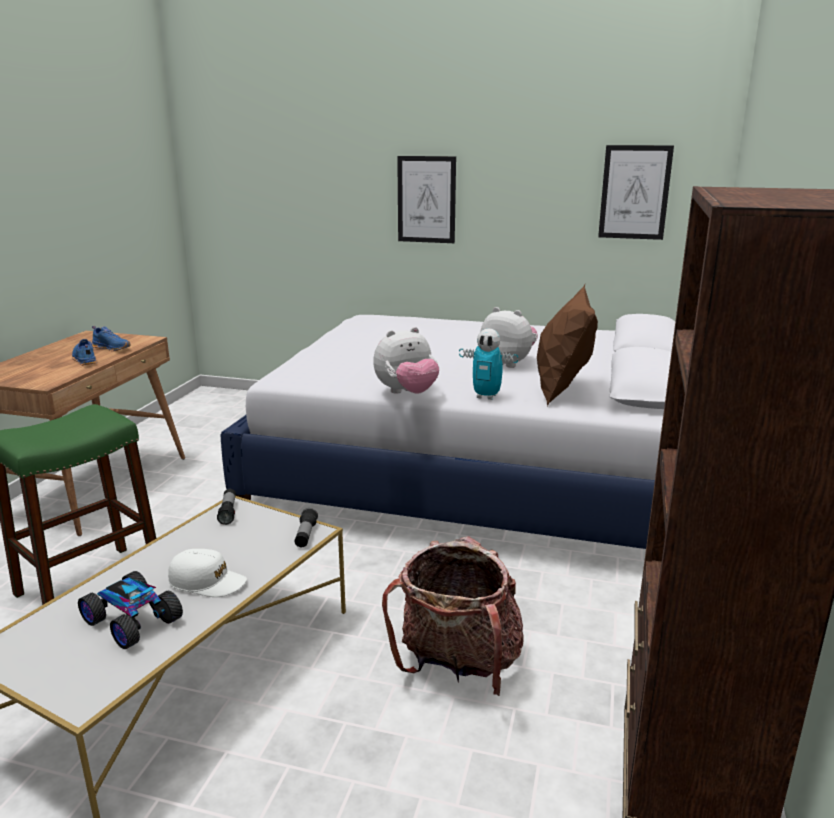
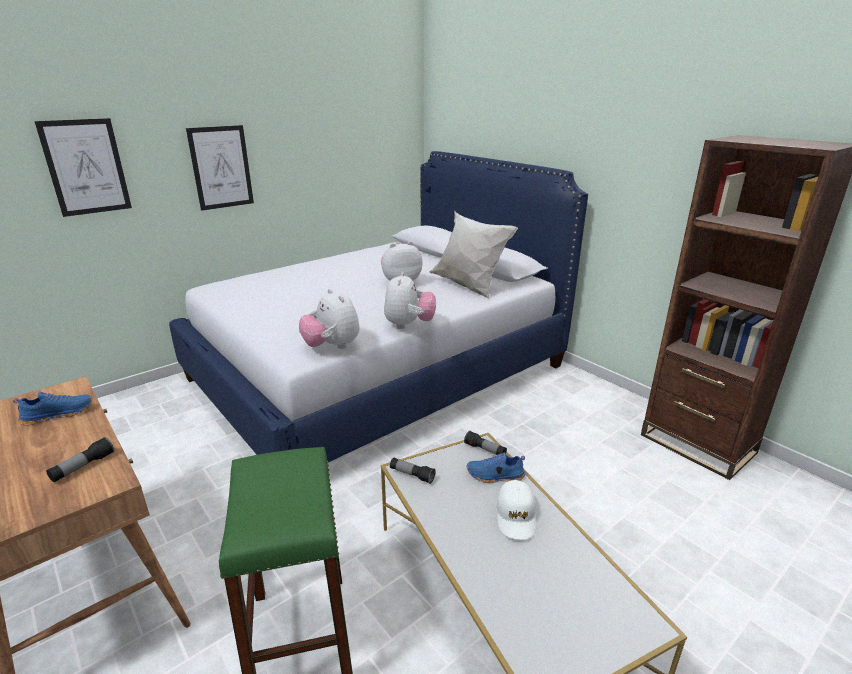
camera: 55 degrees left, 5 degrees up
(57, 373) = (83, 467): none -> flashlight
(84, 360) = (67, 440): blue shoe -> blue shoe (495, 476)
(133, 620) = (545, 571): toy car -> none
(207, 582) = (516, 515): white cap -> white cap turned 135 degrees clockwise
(314, 381) = (332, 346): none -> plush toy
(458, 665) = (572, 470): backpack -> none
(486, 396) = (450, 306): toy robot -> none
(561, 390) = (468, 287): brown pillow -> white pillow
(634, 192) = (374, 143): picture -> picture (86, 167)

